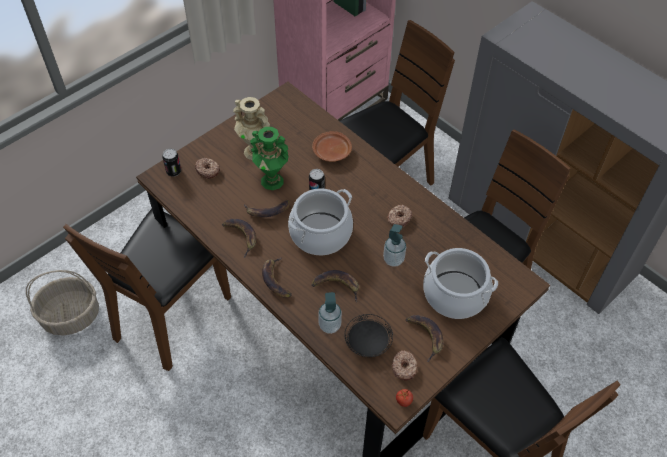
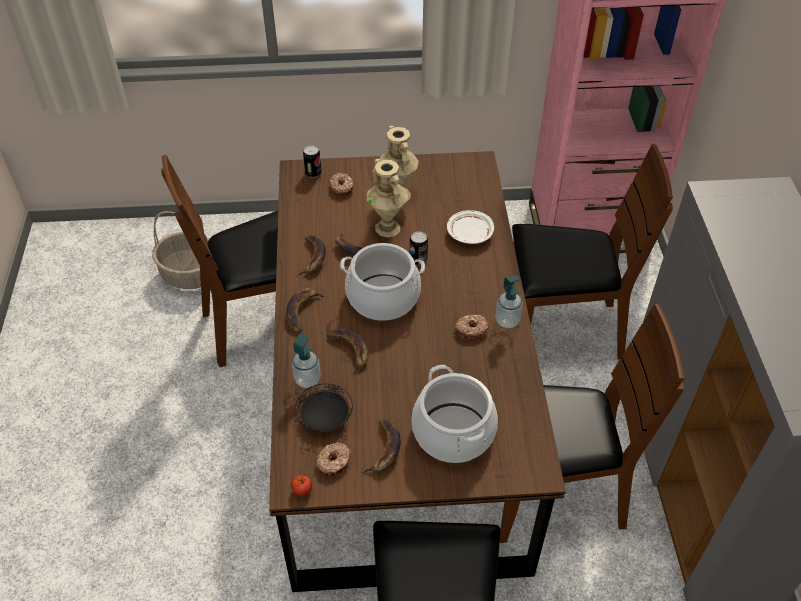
camera: 40 degrees right, 5 degrees down
(272, 181) = (388, 228): green vase -> beige vase
(332, 152) = (469, 234): brown plate -> white plate
(393, 259) = (427, 362): soap dispenser -> soap dispenser (507, 321)

